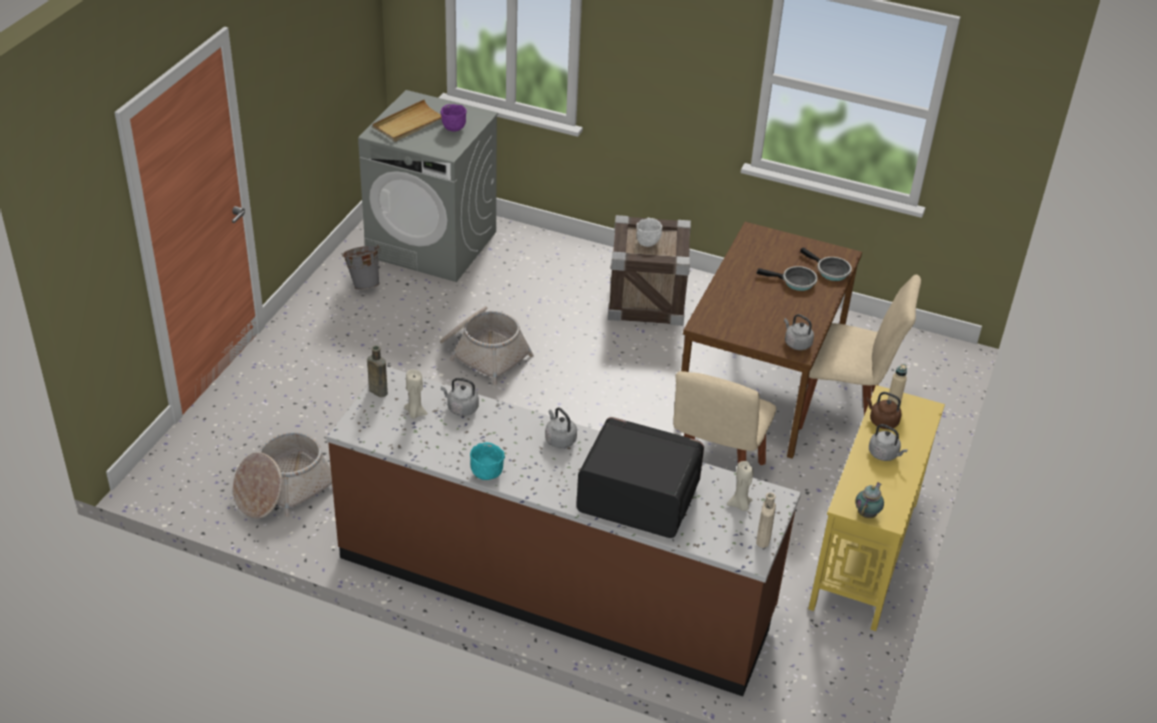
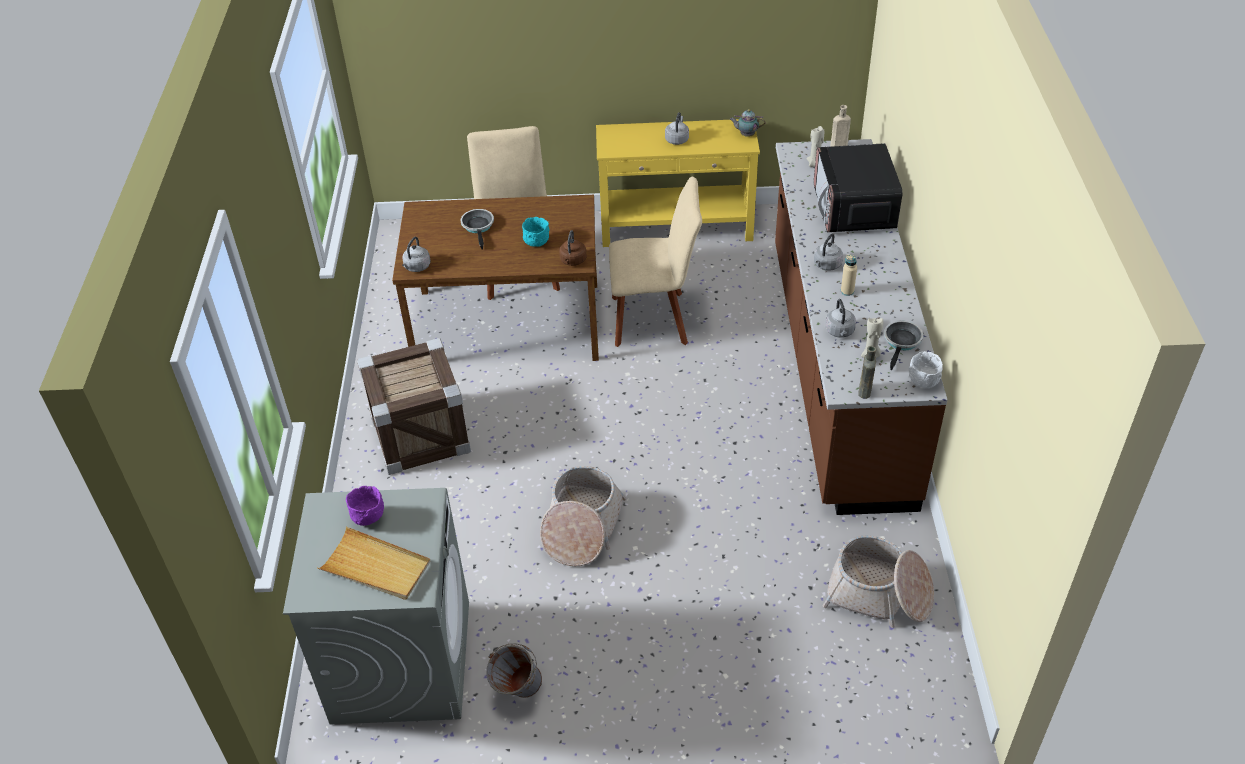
camera: 110 degrees left, 5 degrees up
(486, 474) = (901, 290): turquoise bowl -> turquoise bowl (536, 243)
(648, 243) = (411, 381): white bowl -> white bowl (923, 382)
(796, 343) = (570, 207): grey kettle -> grey kettle (416, 267)
(830, 271) = (448, 212): frying pan -> frying pan (902, 342)
(882, 421) = (640, 147): brown kettle -> brown kettle (573, 261)
(894, 401) = (611, 146): beige bottle -> beige bottle (847, 291)

